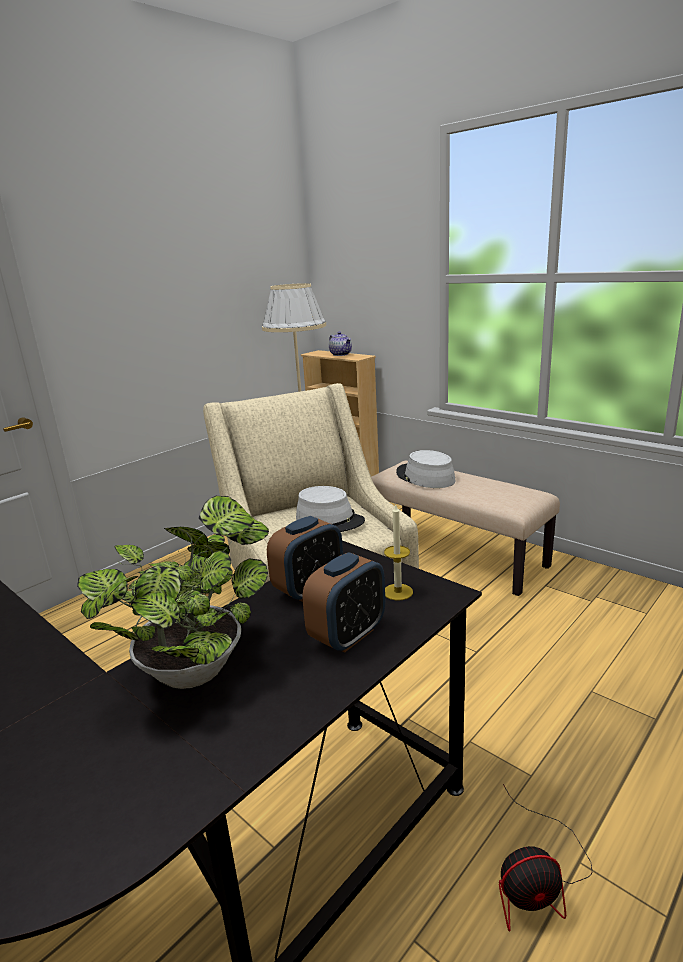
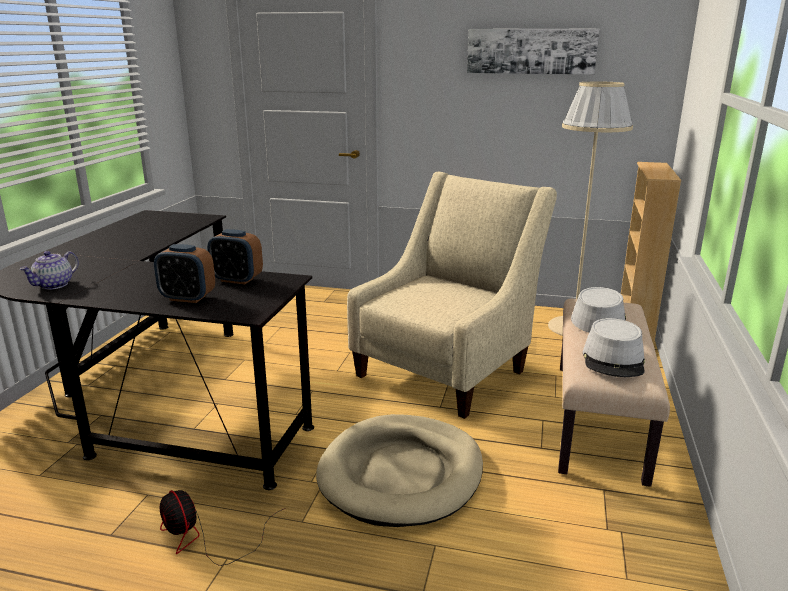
camera: 60 degrees right, 0 degrees up
(197, 262) = (531, 51): none -> picture
(199, 666) = (148, 274): potted plant -> none
(330, 520) = (448, 299): grey hat -> grey hat (614, 360)
(341, 354) = (659, 170): teapot -> teapot (54, 285)
(398, 592) = (245, 301): candle -> none
(479, 679) = (401, 474): none -> beige dog bed

